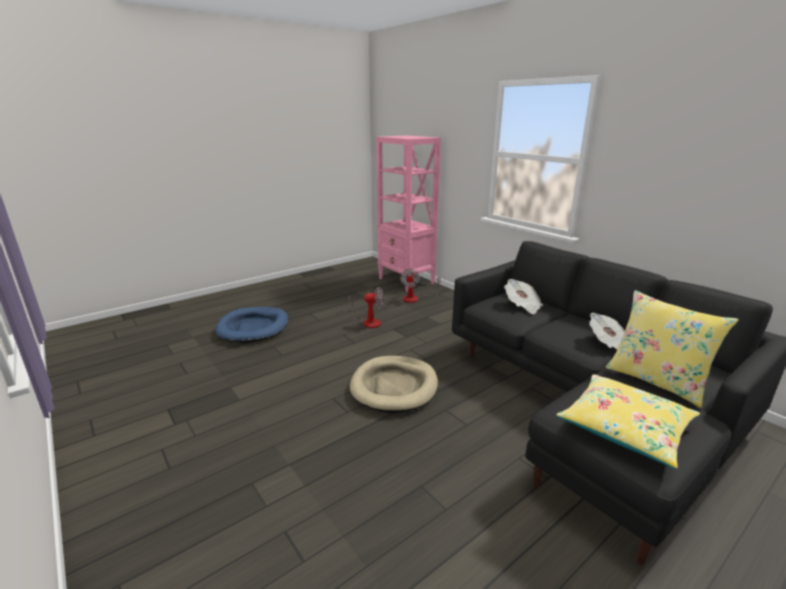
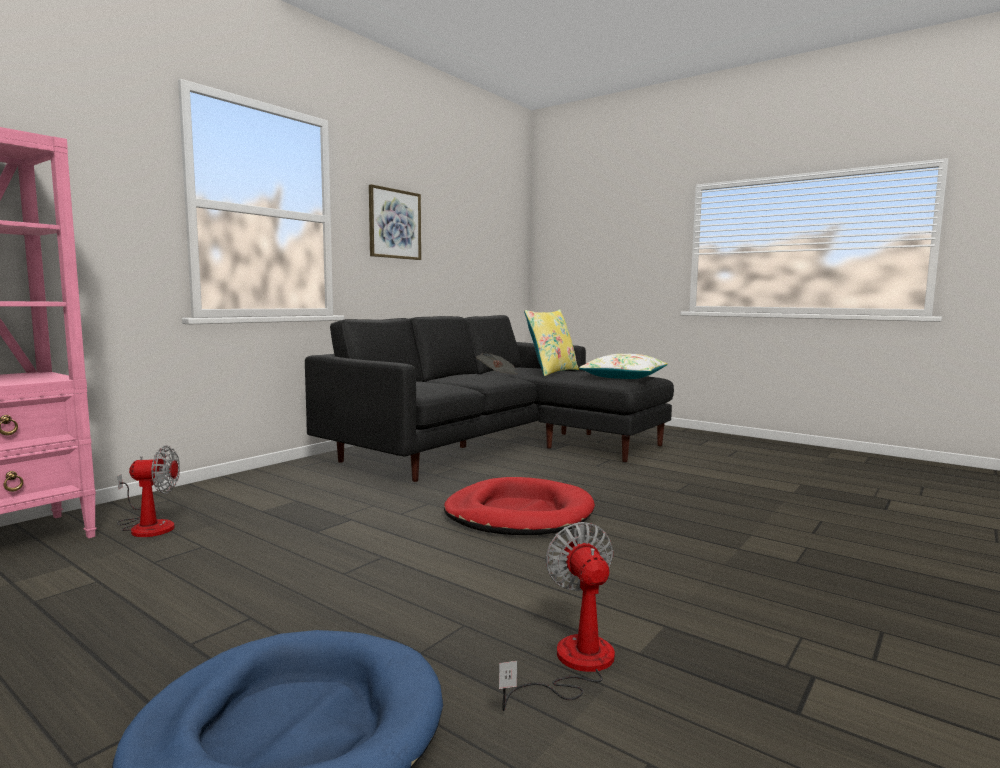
camera: 105 degrees left, 15 degrees down
(368, 321) = (273, 557): fan -> fan (573, 665)
(394, 386) = (518, 514): beige dog bed -> red dog bed
(522, 306) = (422, 383): newspaper -> none
(624, 427) = (623, 377): yellow pillow -> white pillow
(662, 164) = (394, 224): none -> picture

